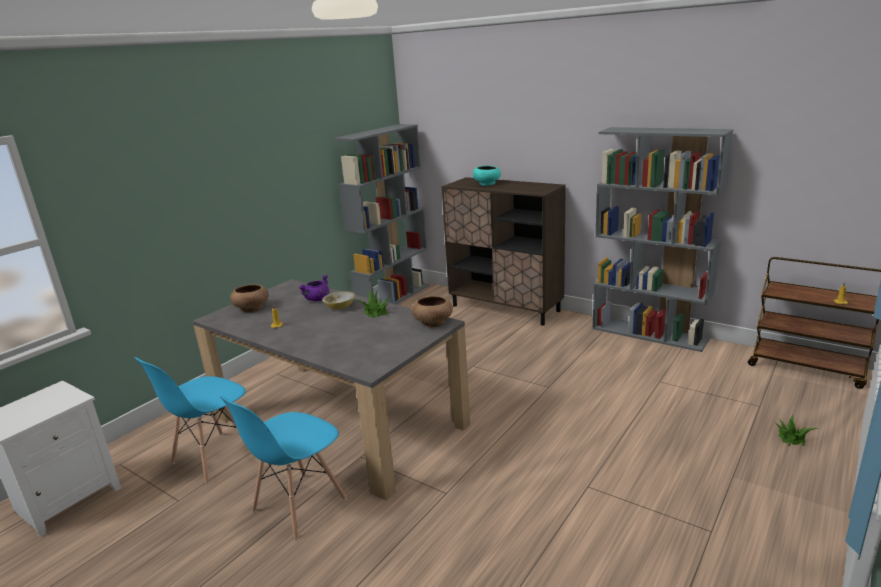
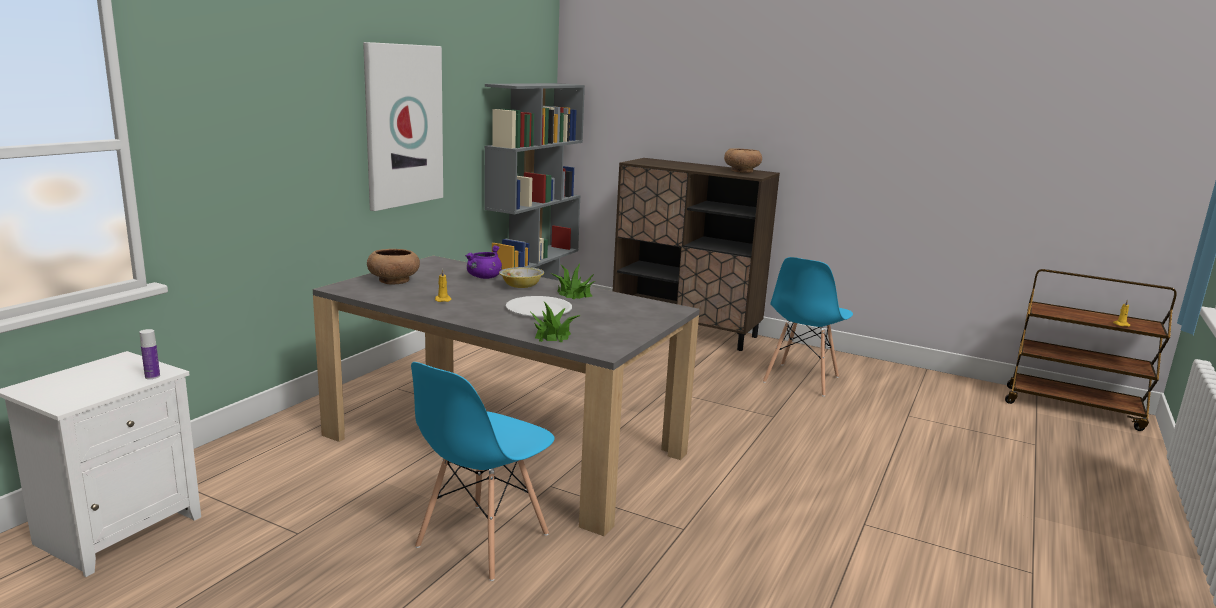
camera: 10 degrees left, 5 degrees down
(69, 403) = (152, 376): none -> bottle
(213, 457) = (334, 483): blue chair -> blue chair (800, 380)
(266, 183) = (403, 125): none -> picture
(342, 330) = (538, 309): none -> white plate
(433, 322) = (658, 307): brown bowl -> brown bowl (741, 171)
(487, 183) = (678, 164): turquoise bowl -> none
(650, 333) = (877, 366): grey bookcase -> none
(791, 438) = (1085, 478): potted plant -> potted plant (552, 335)

